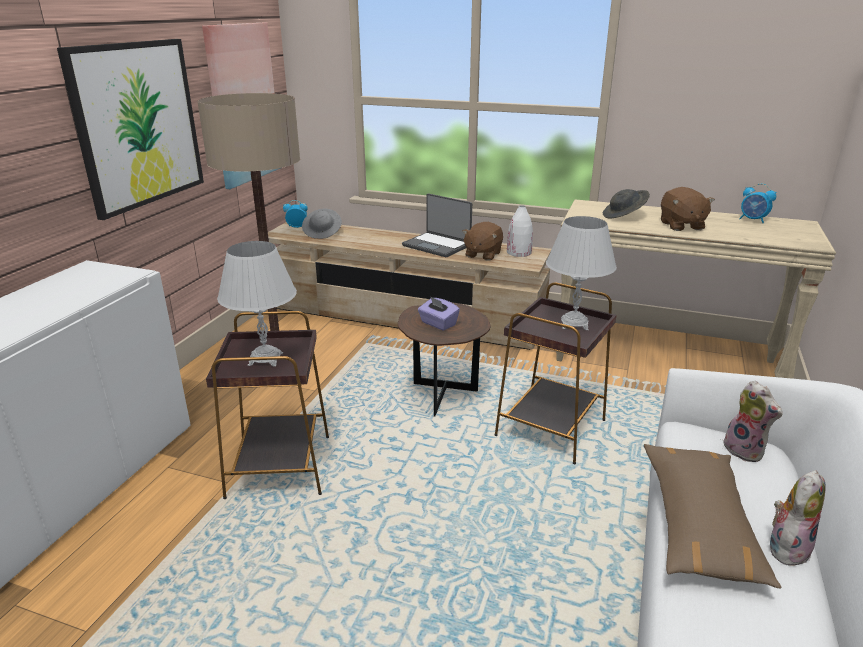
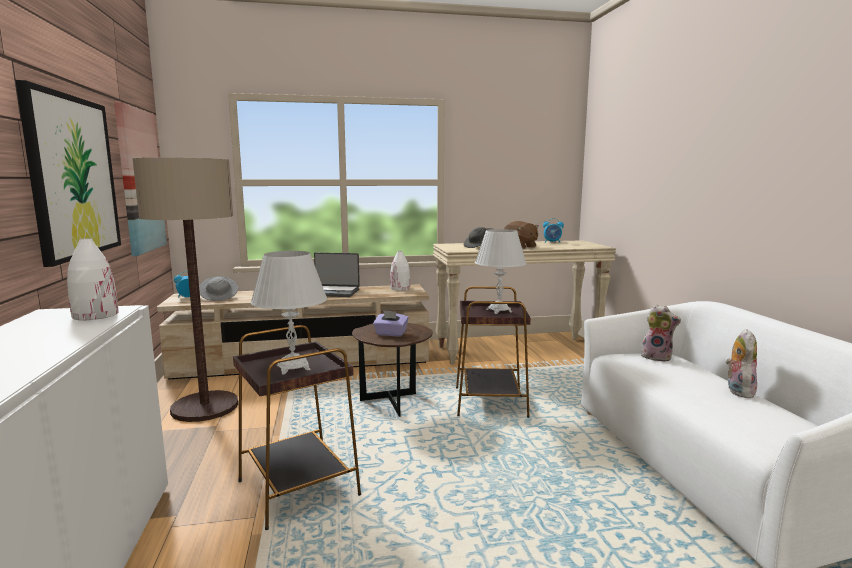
camera: 30 degrees left, 15 degrees down
(107, 279) = (95, 315): none -> white vase
(482, 254) = (375, 292): brown plush toy -> none
(698, 523) = (685, 394): brown pillow -> none

